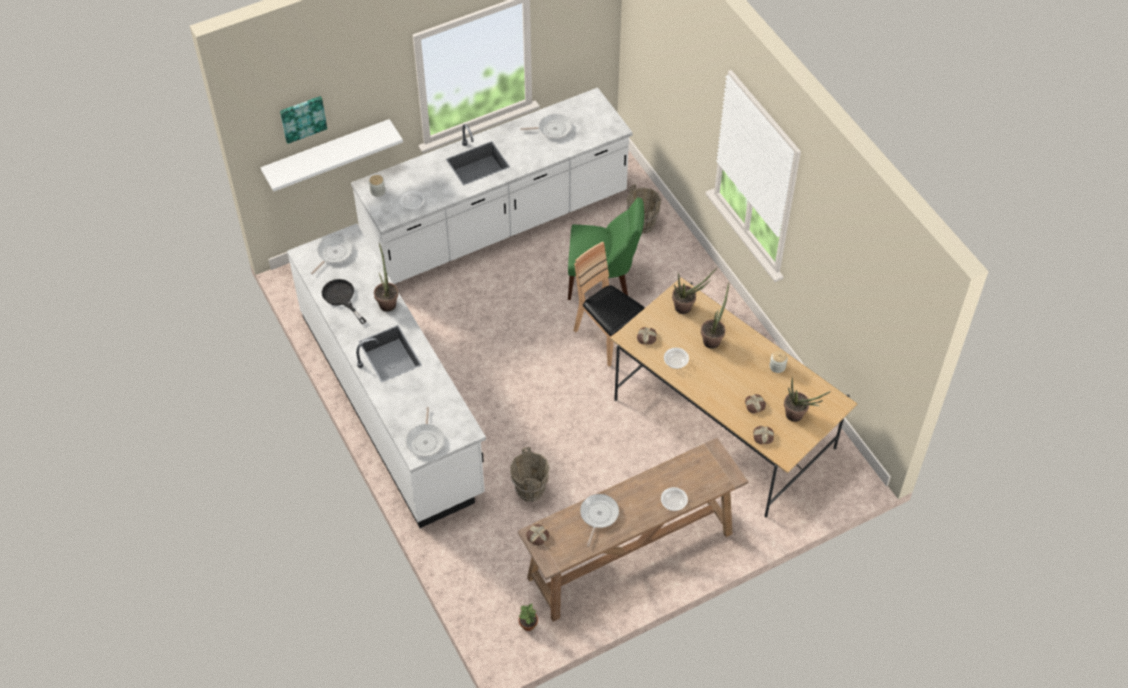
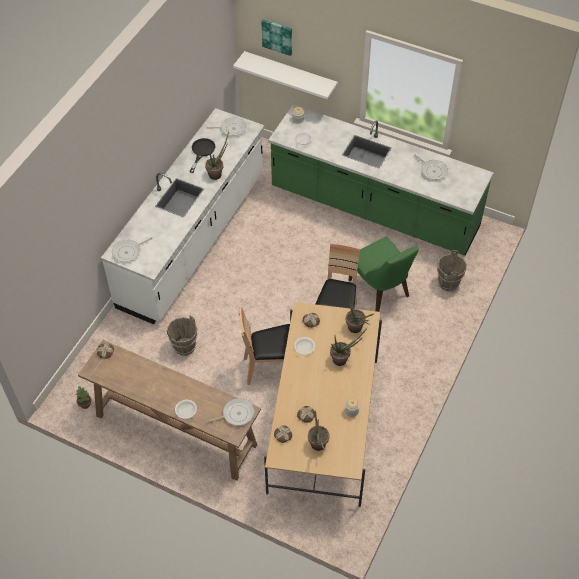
camera: 55 degrees right, 0 degrees up
(496, 224) = (374, 209): white counter -> green counter
(598, 515) = (145, 375): frying pan -> frying pan (236, 414)
(620, 429) = (269, 368): none -> brown chair

